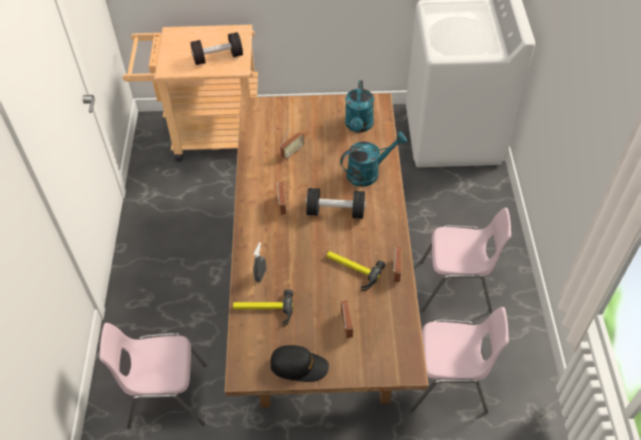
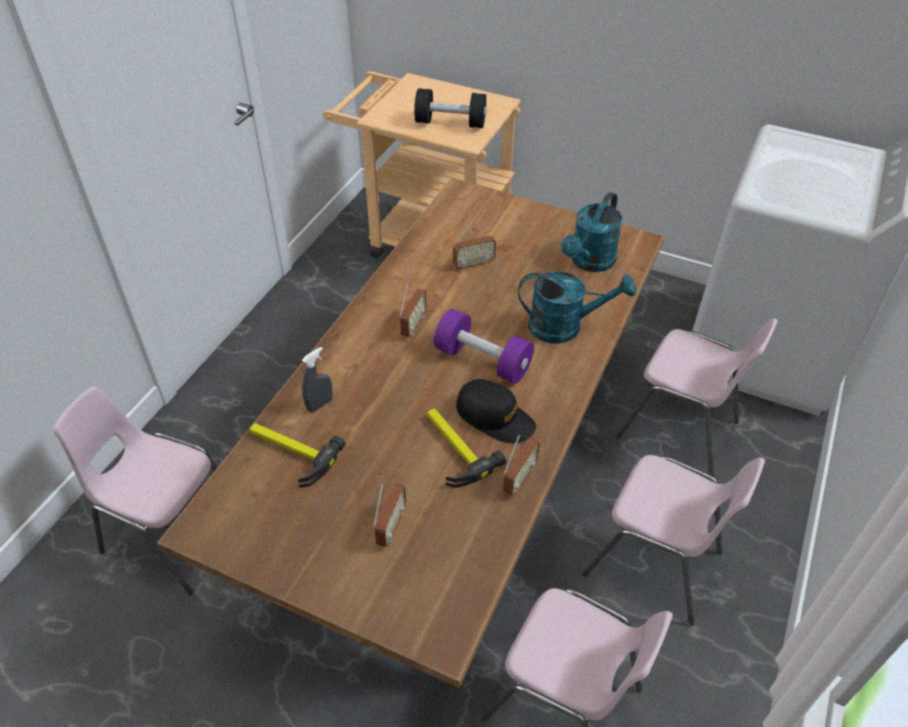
camera: 25 degrees right, 5 degrees down
(299, 366) = (282, 554): black cap -> black cap (495, 417)
(335, 211) = (482, 360): black dumbbell -> purple dumbbell
(431, 204) = (679, 430): none -> pink chair

